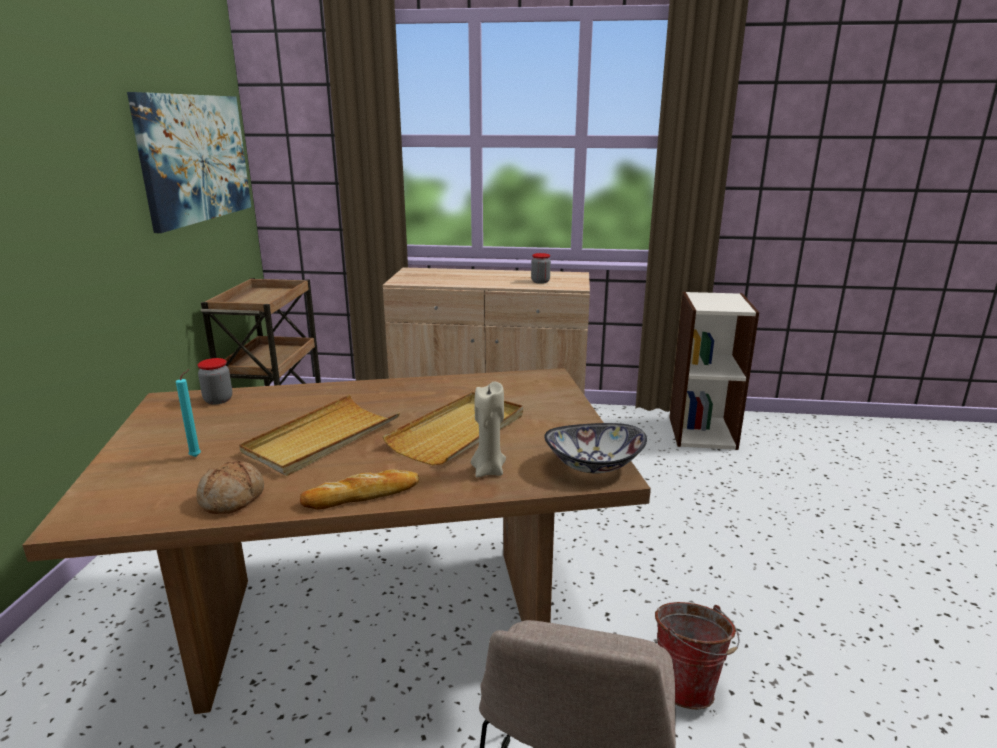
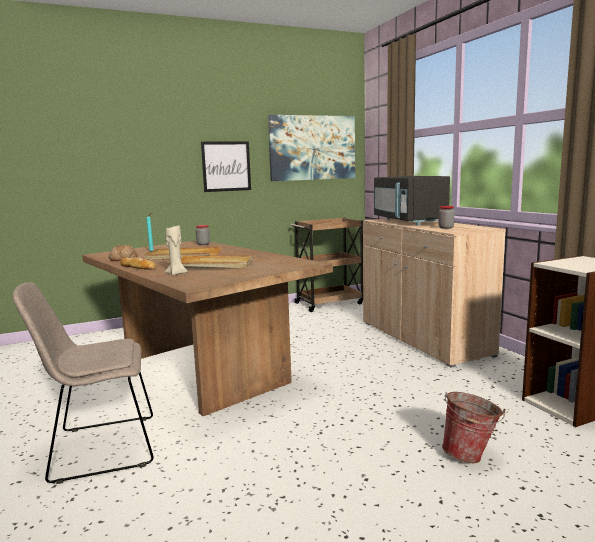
camera: 60 degrees right, 10 degrees down
(82, 213) = (226, 166): none -> picture
(452, 277) = (408, 221): none -> black microwave
(594, 466) = (200, 283): bowl -> none
(688, 685) = (221, 461): bucket -> bucket (471, 456)

